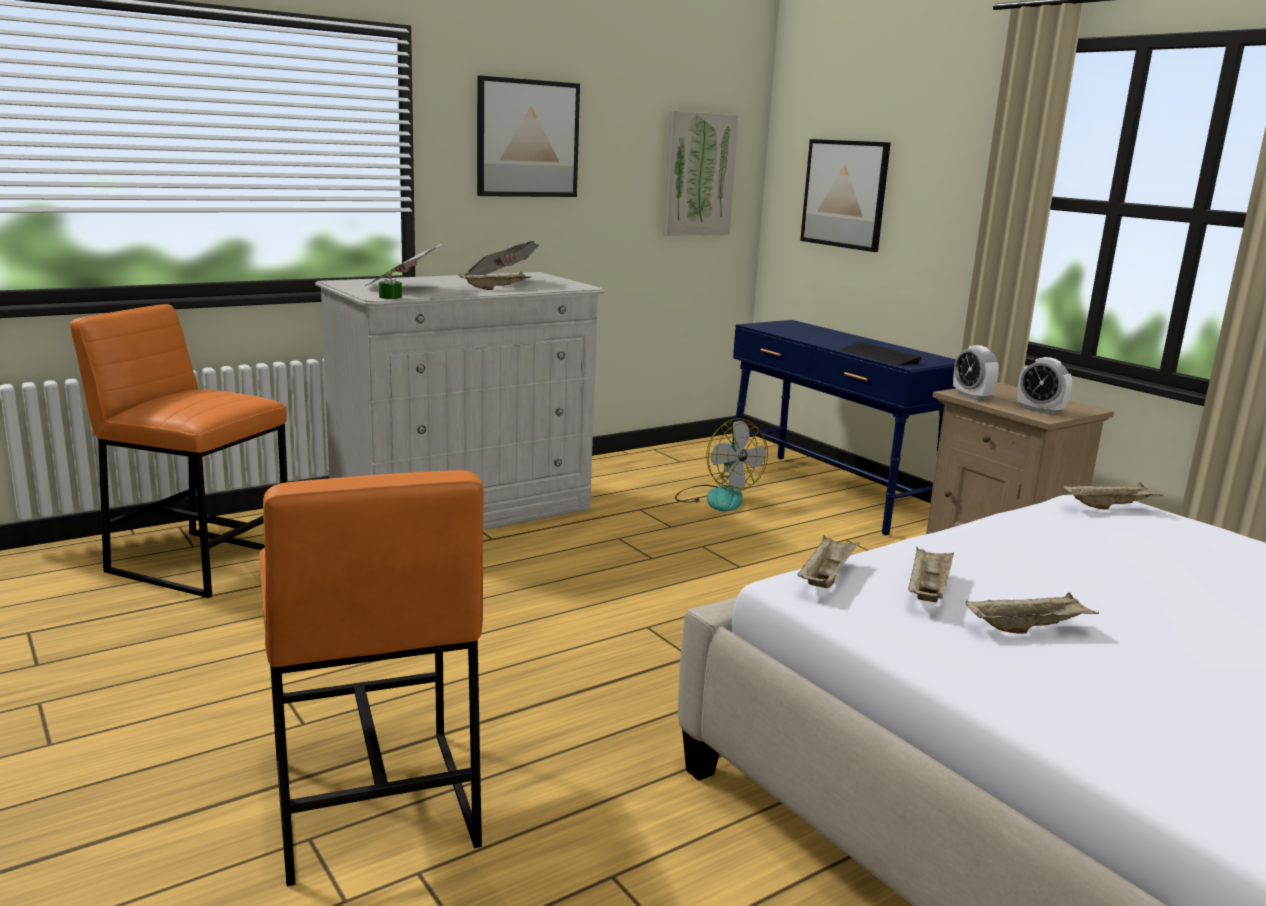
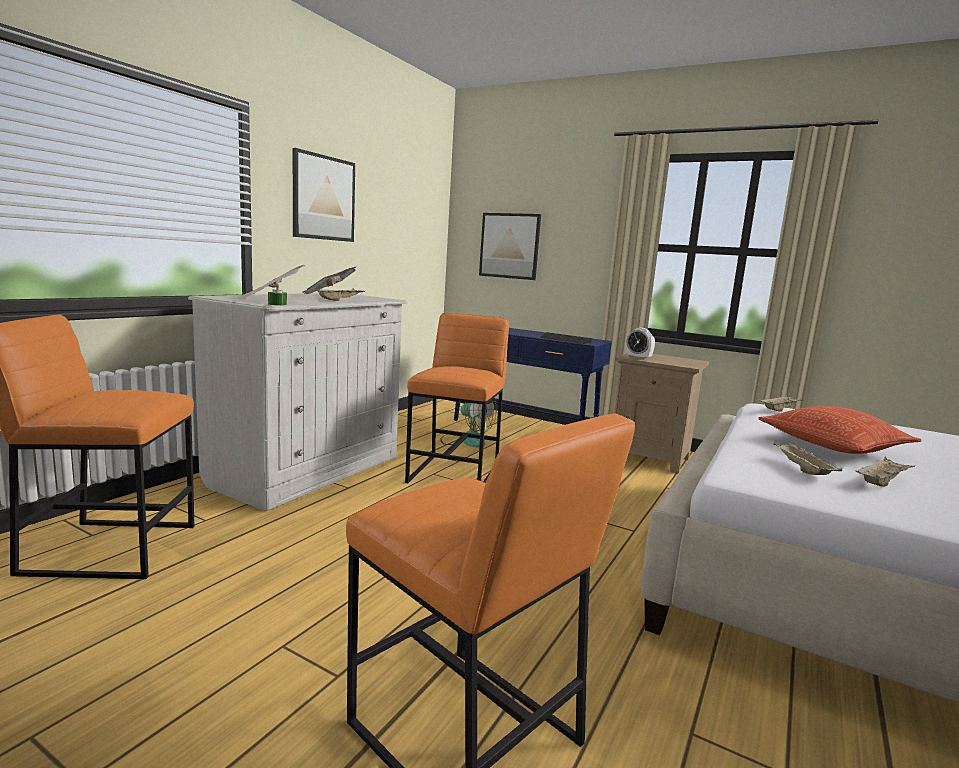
camera: 25 degrees left, 5 degrees down
(648, 542) = (454, 473): none -> orange chair
(698, 174) = (416, 232): picture -> none
(825, 578) = (742, 470): beige tray -> none
(1040, 410) = (680, 363): alarm clock -> none
(1067, 572) = (832, 447): none -> orange pillow

